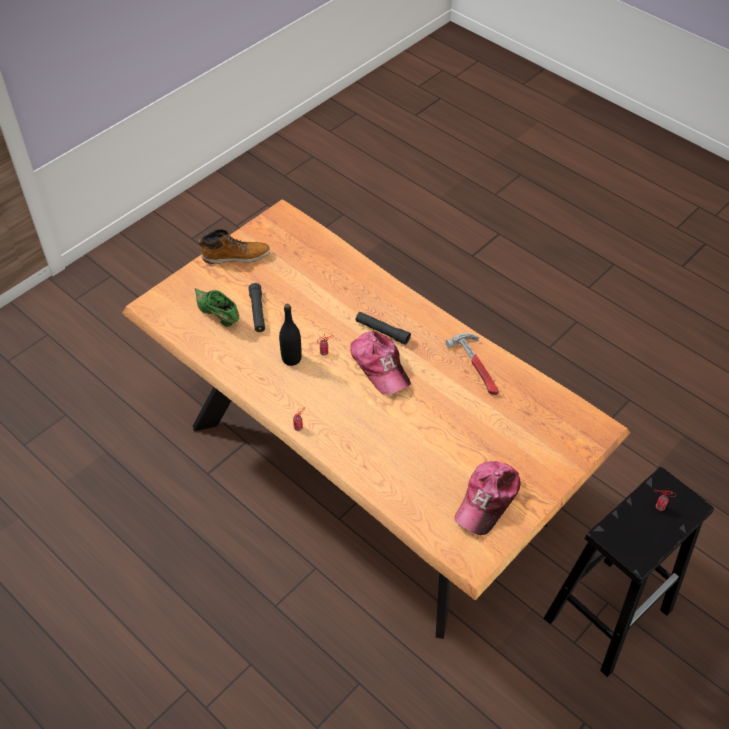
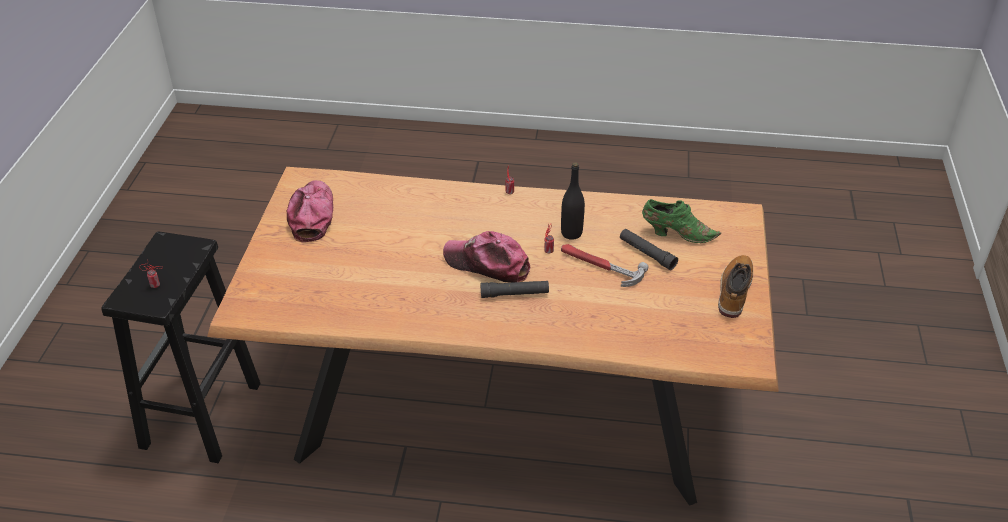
camera: 145 degrees right, 10 degrees down
(236, 256) = (734, 291): boot -> boot turned 150 degrees clockwise
(477, 366) = (394, 308): hammer -> hammer (600, 266)

